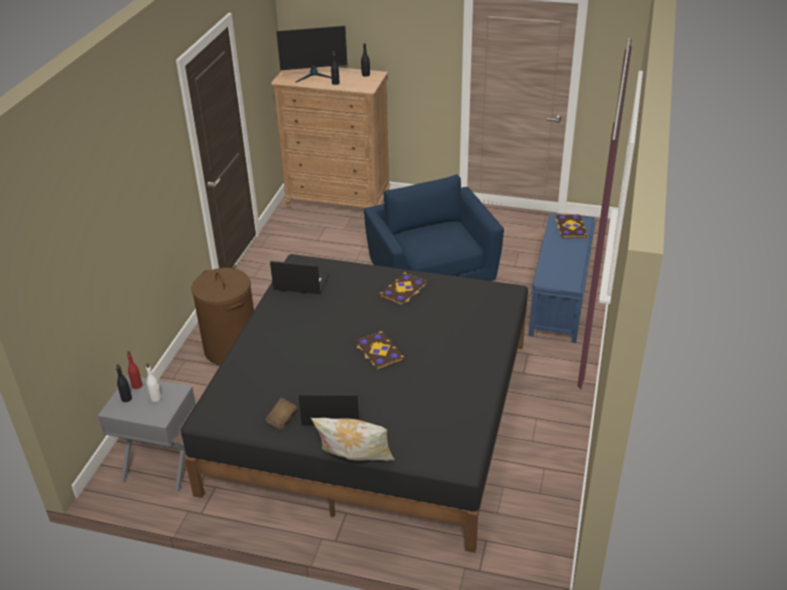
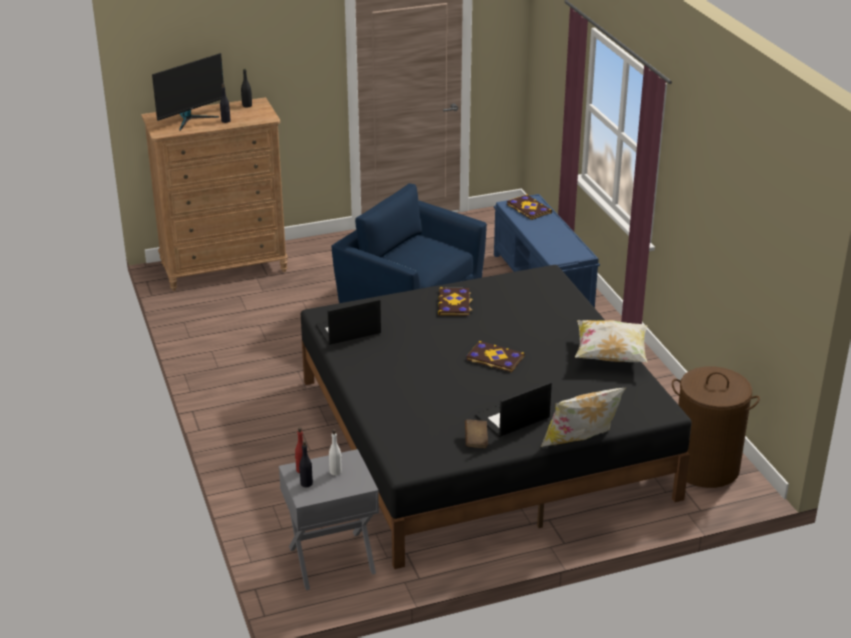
camera: 35 degrees left, 5 degrees down
(231, 348) = (276, 438): brown laundry basket -> brown laundry basket (704, 467)
(475, 389) = (610, 356): none -> pillow

